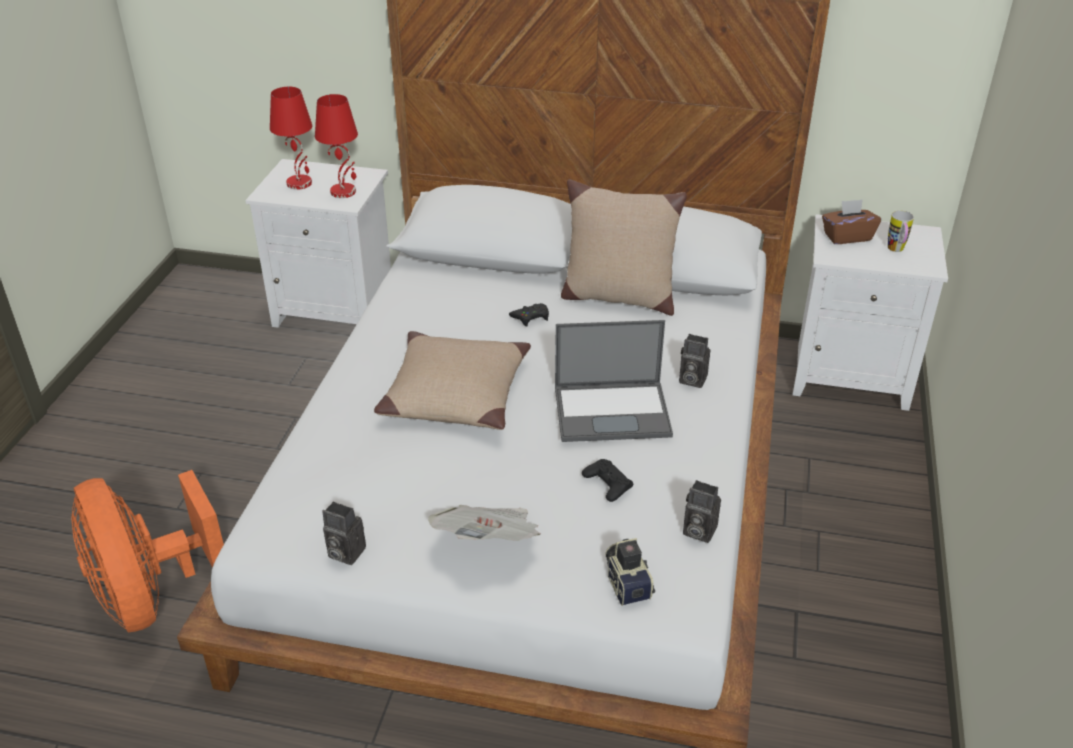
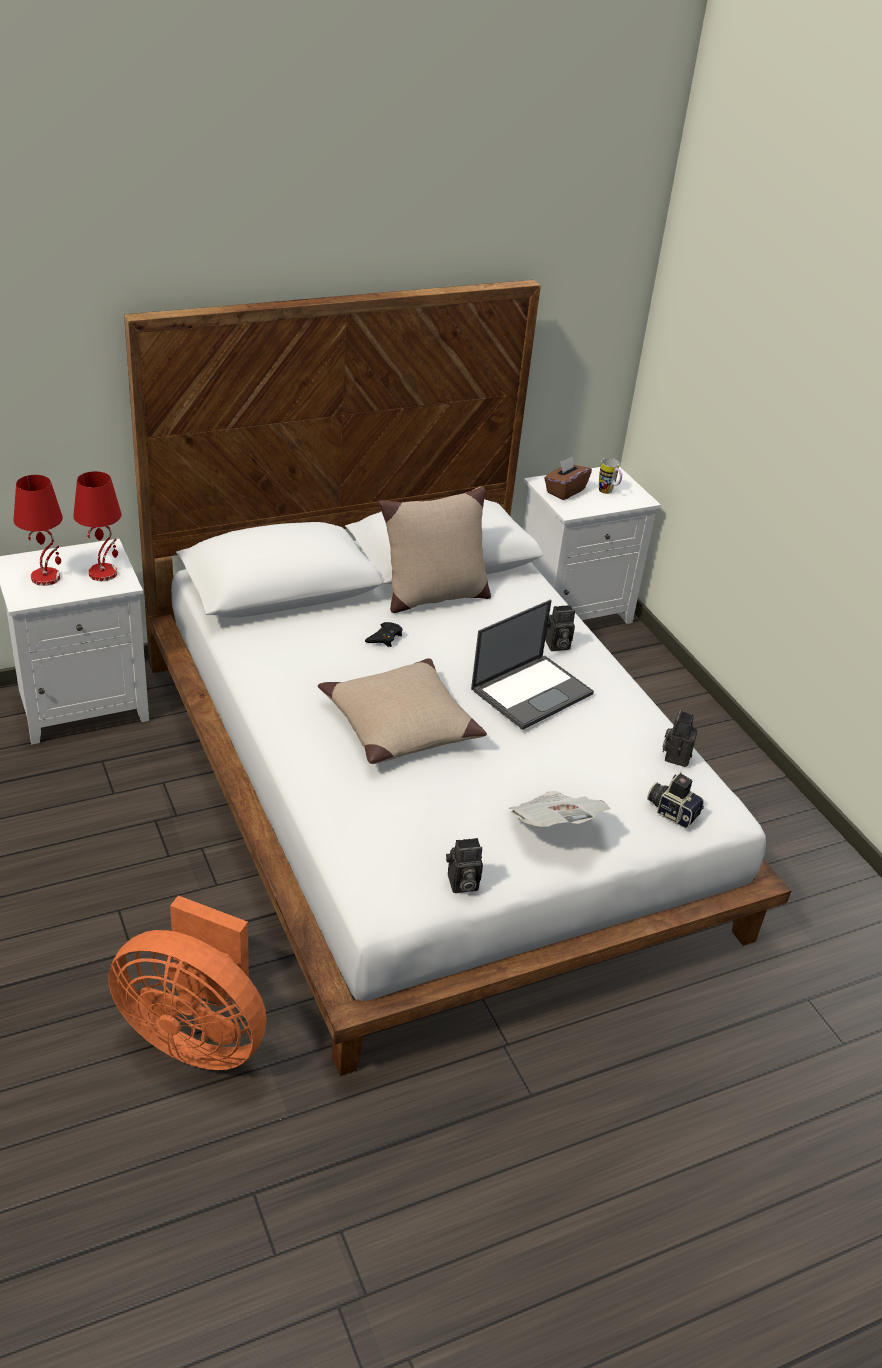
camera: 40 degrees left, 0 degrees up
(607, 484) = (586, 747): black game controller -> none
(697, 531) = (676, 755): camera -> camera turned 120 degrees clockwise

